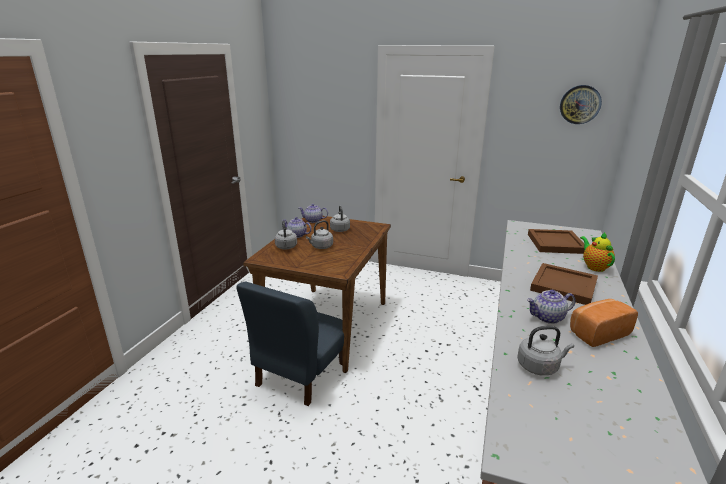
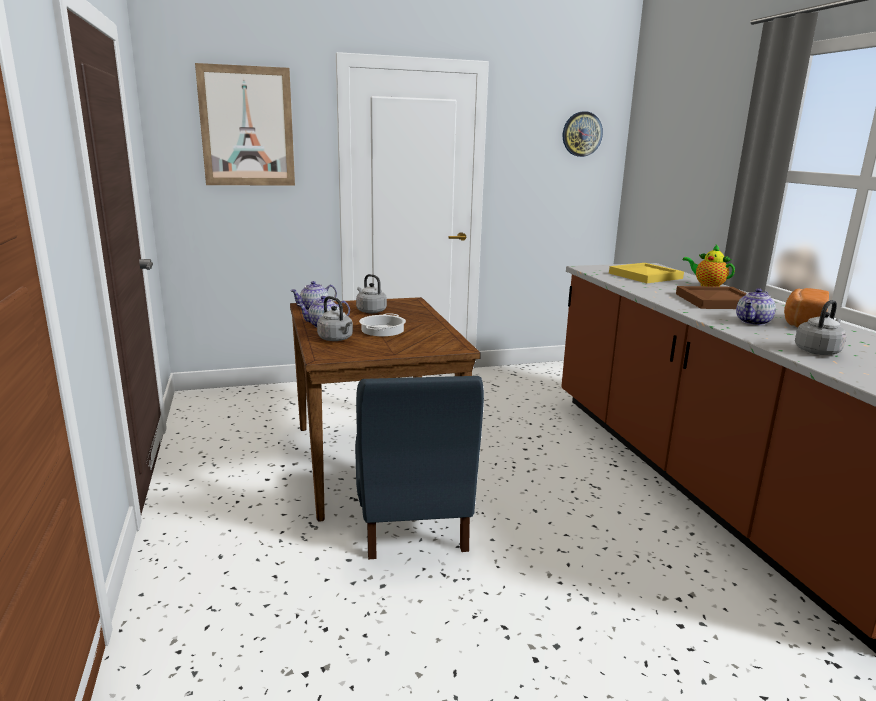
camera: 35 degrees left, 5 degrees down
(321, 247) = (383, 330): grey kettle -> cooking pot
(322, 95) = (247, 127): none -> picture
(556, 243) = (645, 275): brown tray -> yellow tray

